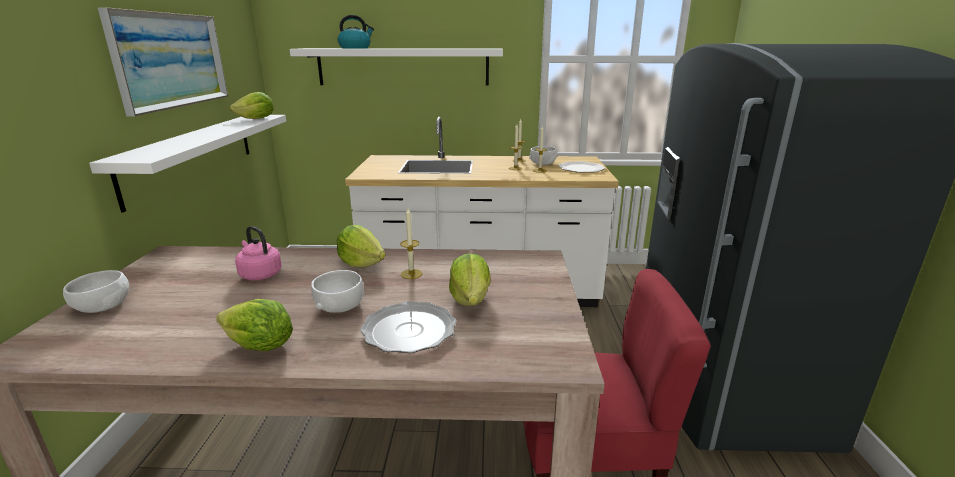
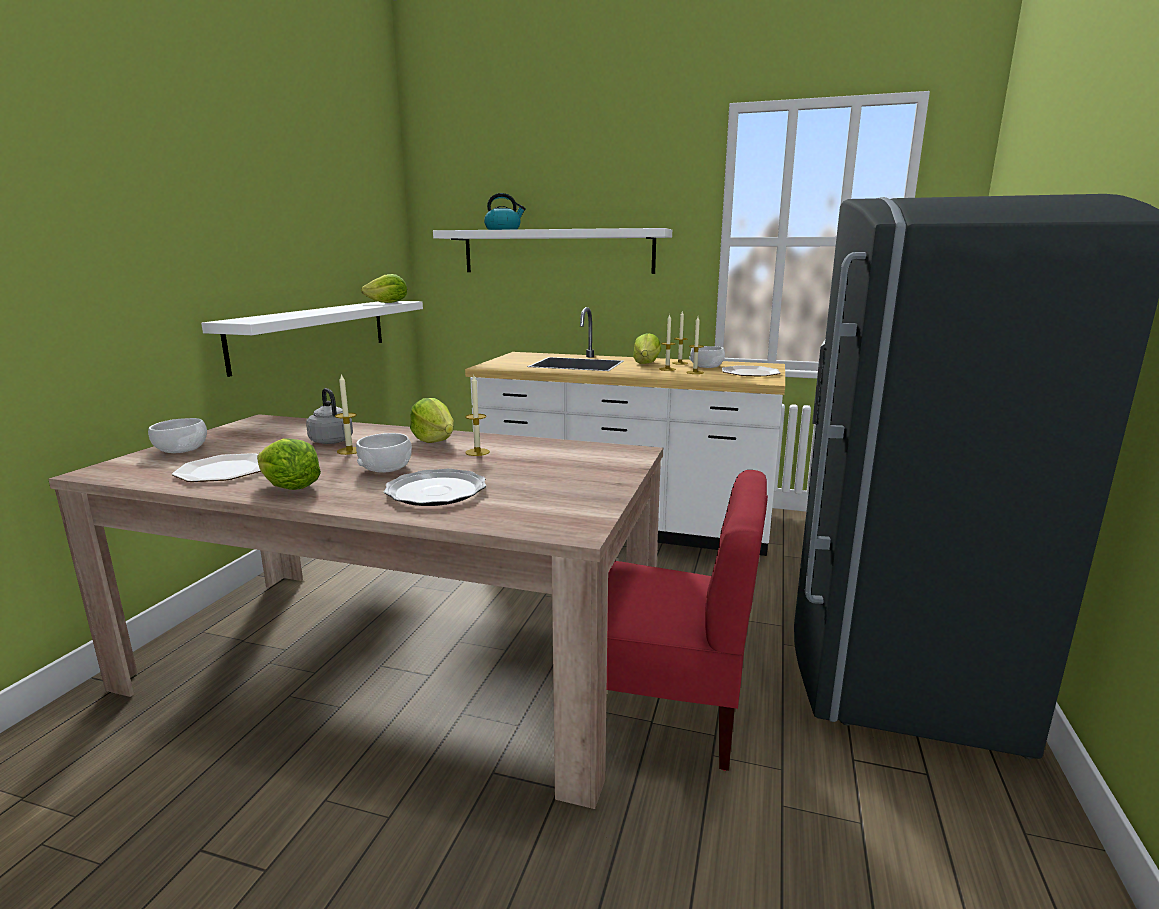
camera: 15 degrees right, 5 degrees down
(171, 60) = (301, 235): picture -> none
(172, 330) = (225, 470): none -> plate
(259, 274) = (330, 440): pink kettle -> grey kettle
(288, 286) = (349, 451): none -> candle
(470, 299) = (520, 475): lettuce -> lettuce (646, 363)

